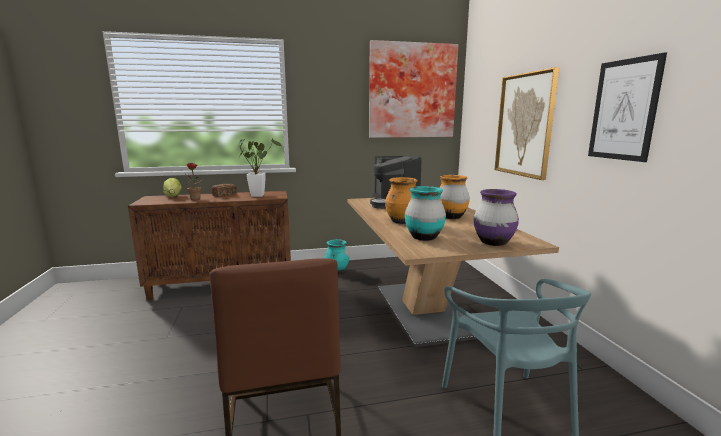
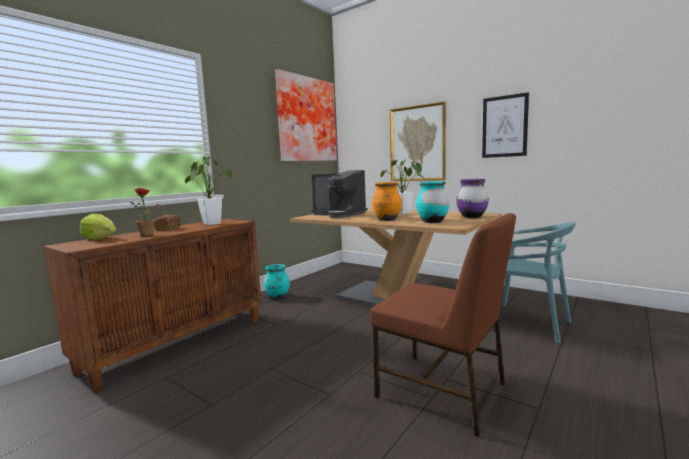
camera: 40 degrees left, 5 degrees down
(451, 217) = (405, 213): orange vase -> potted plant

